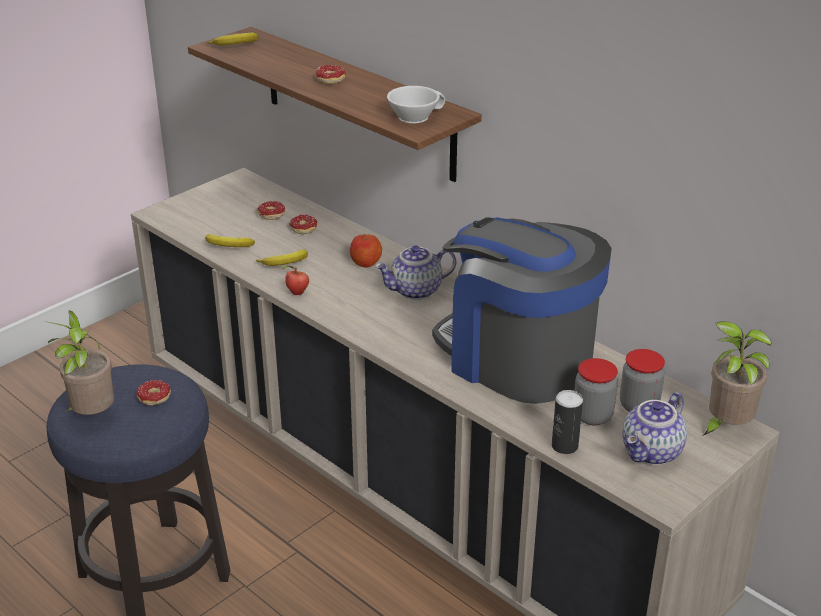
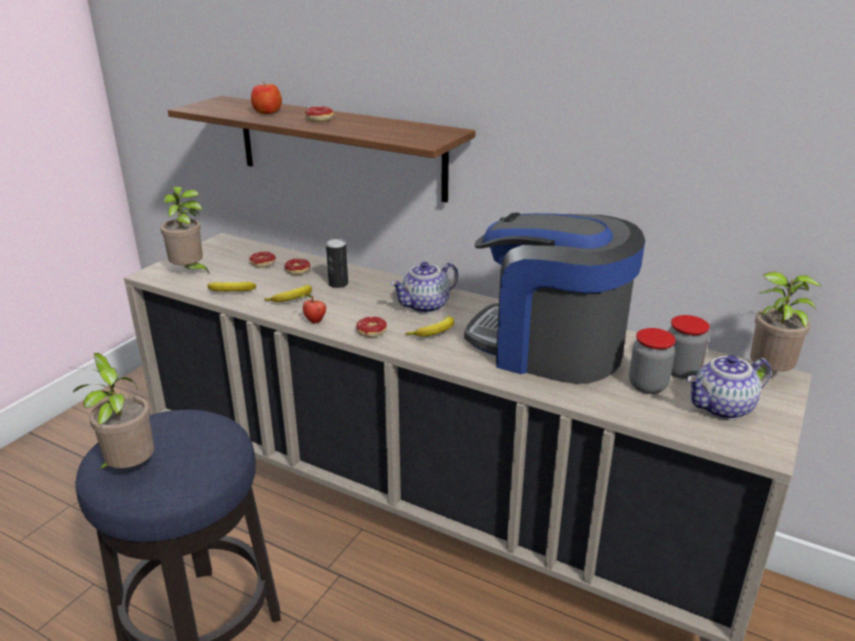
camera: 15 degrees left, 5 degrees down
(154, 401) = (196, 444): donut -> donut (373, 334)
(196, 215) = (190, 272): none -> potted plant
(235, 45) = (214, 106): banana -> banana (434, 333)
(365, 262) = (367, 290): apple -> apple (267, 112)
(413, 116) = (415, 134): white cup -> none
(564, 446) = (641, 416): can -> can (338, 284)
(652, 453) = (723, 409): teapot -> teapot turned 45 degrees clockwise

